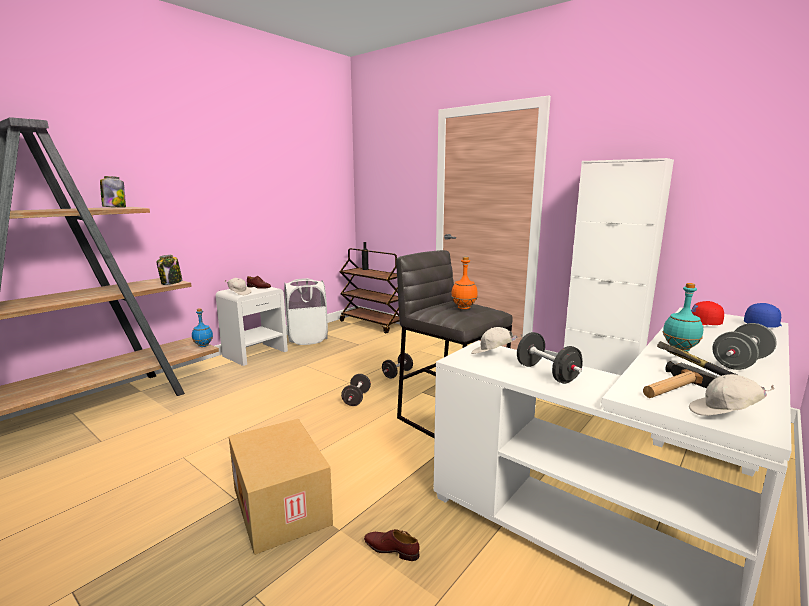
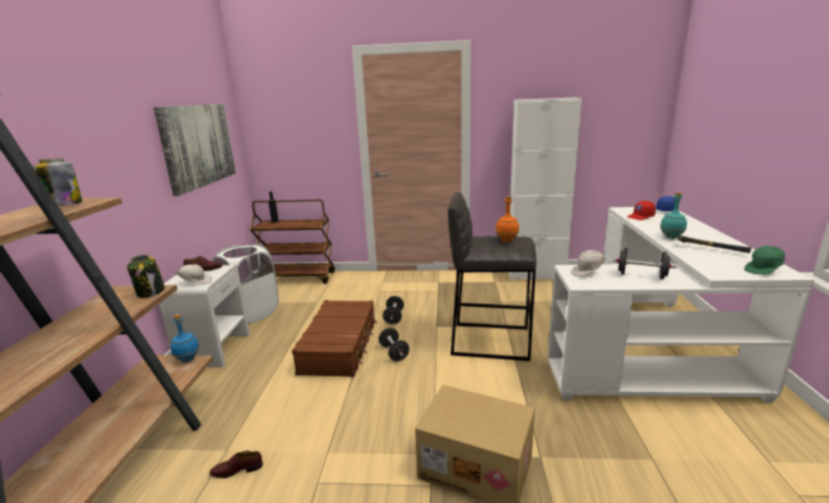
camera: 35 degrees left, 5 degrees up
(295, 192) = (198, 145): none -> picture
(327, 379) = (340, 346): none -> brown suitcase
(391, 549) = (588, 448): brown shoe -> brown shoe (237, 470)
(674, 389) = (722, 263): hammer -> none
(725, 414) = (764, 270): white cap -> green cap
(740, 362) = (707, 237): grey dumbbell -> none

